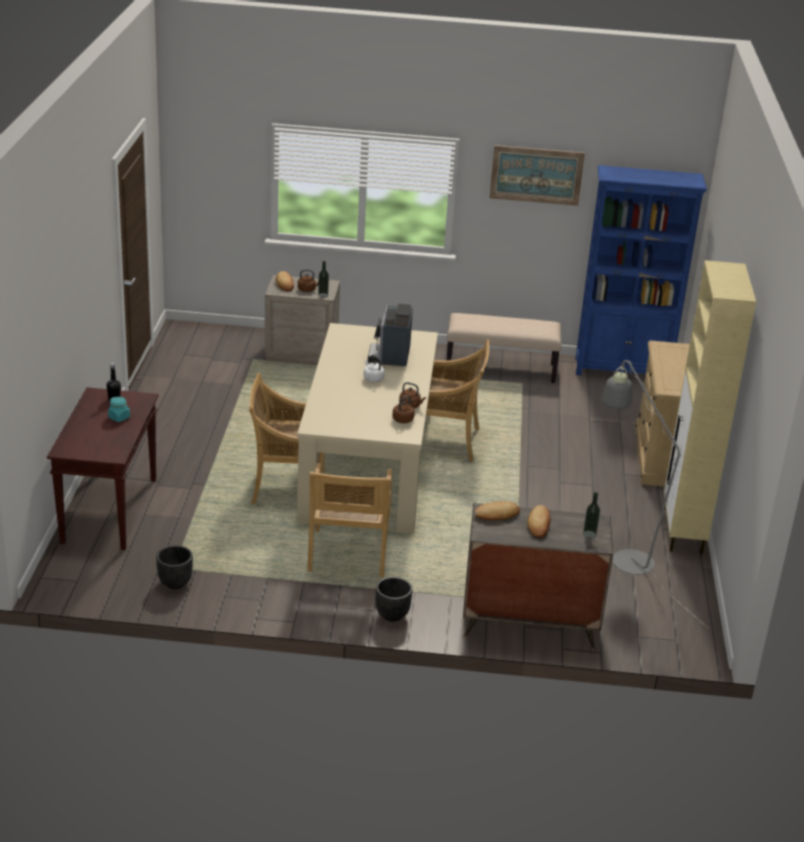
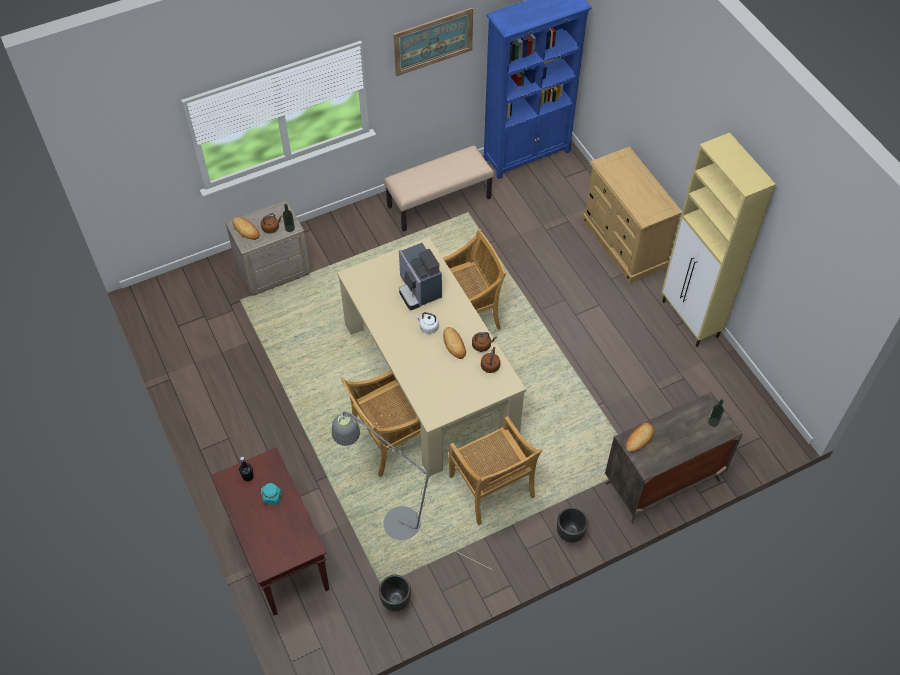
camera: 30 degrees left, 25 degrees up
(539, 524) = (674, 432): bread -> bread (454, 344)
(626, 556) = (673, 369): grey floor lamp -> grey floor lamp (392, 519)

